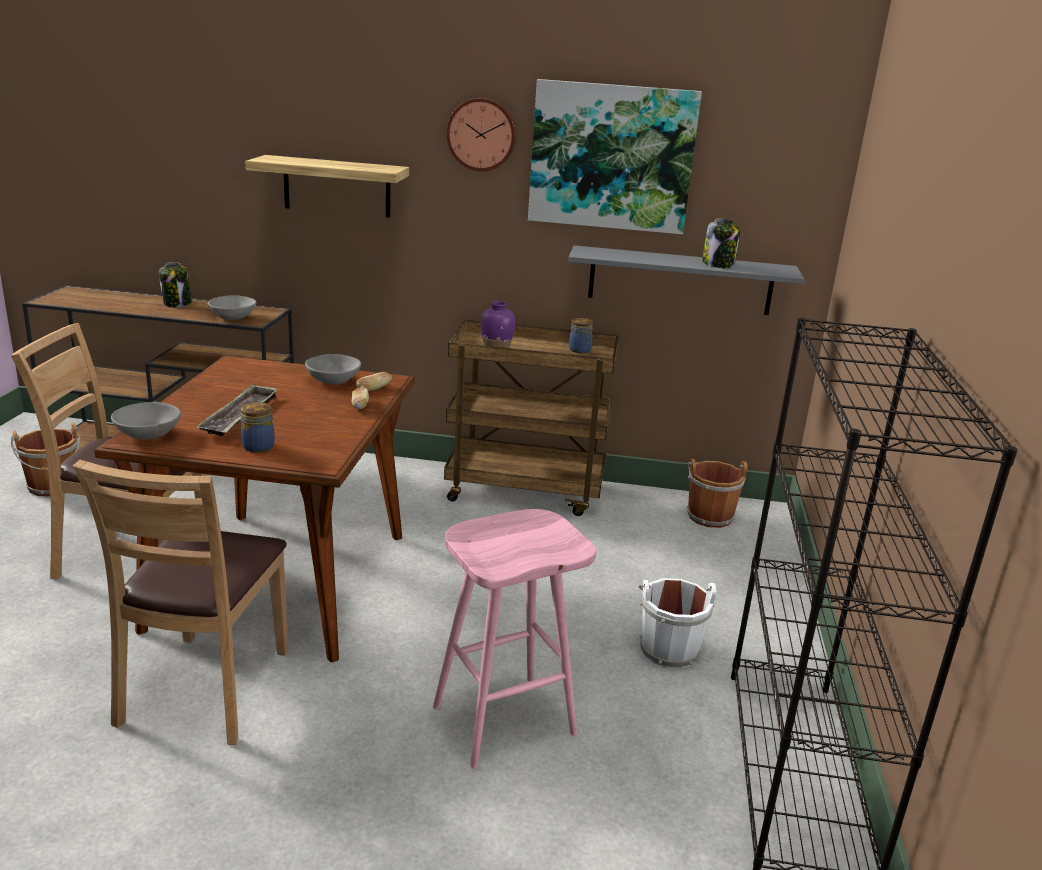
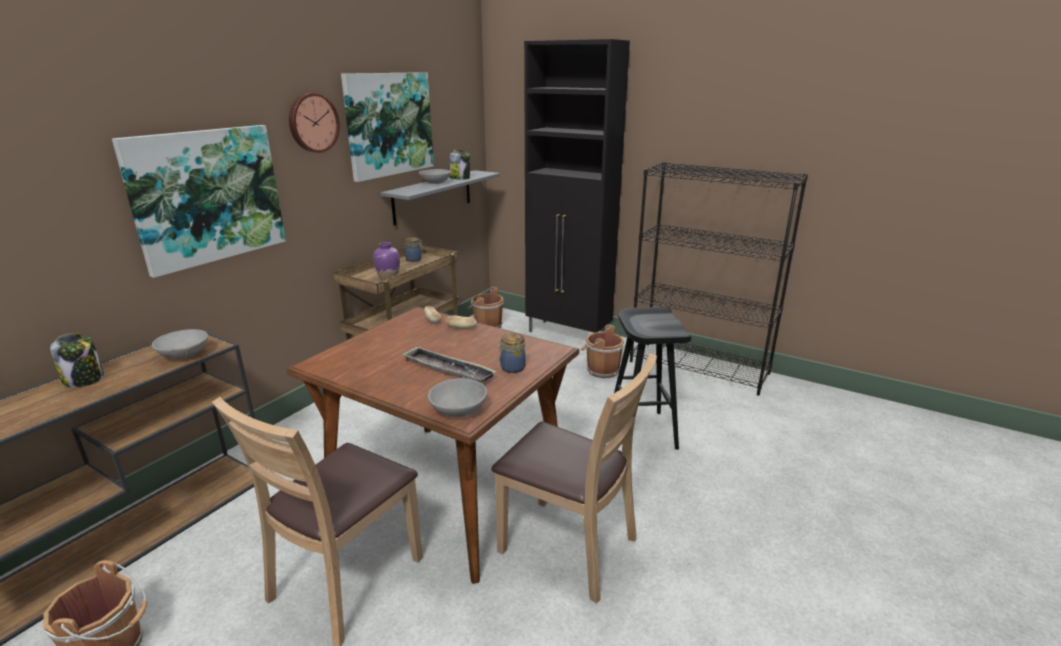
camera: 65 degrees left, 0 degrees up
(333, 381) = (403, 331): grey bowl -> grey bowl (435, 183)
(337, 186) = (207, 196): shelf -> picture
(505, 718) = (641, 430): pink stool -> black stool
(668, 649) = (601, 370): white bucket -> brown bucket
(765, 594) = (569, 334): none -> black cabinet

